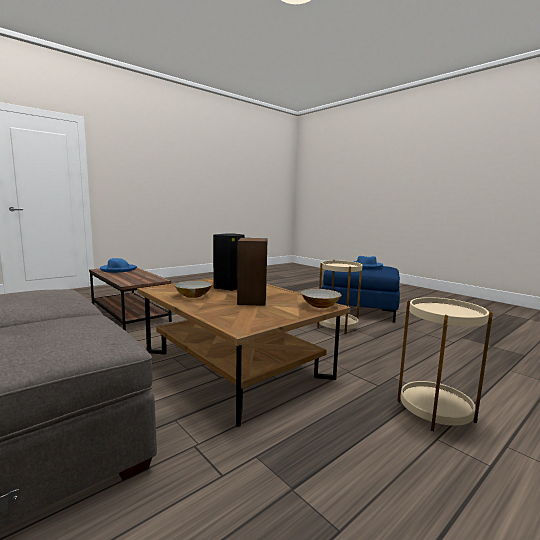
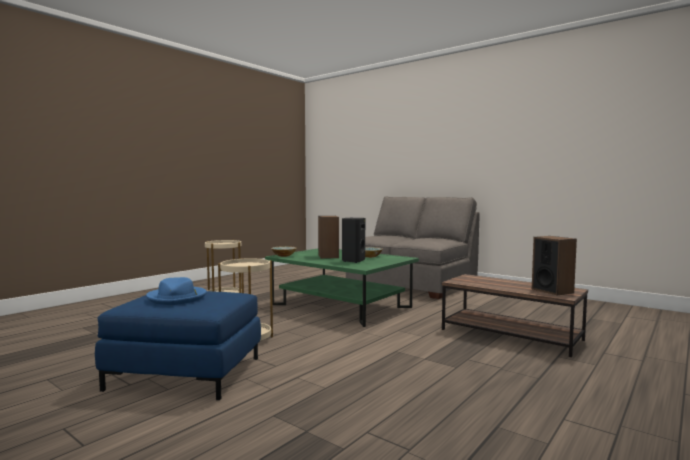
camera: 170 degrees right, 5 degrees down
(118, 269) = (552, 290): blue hat -> speaker
(235, 364) = (341, 306): brown coffee table -> green coffee table

